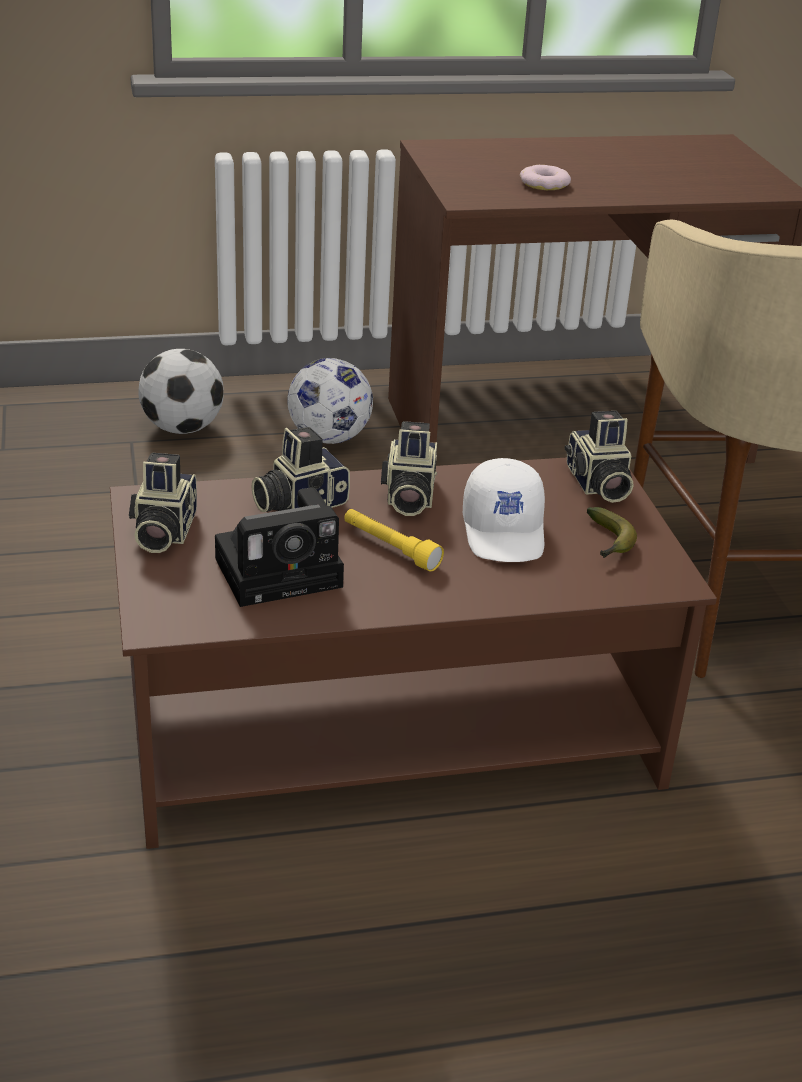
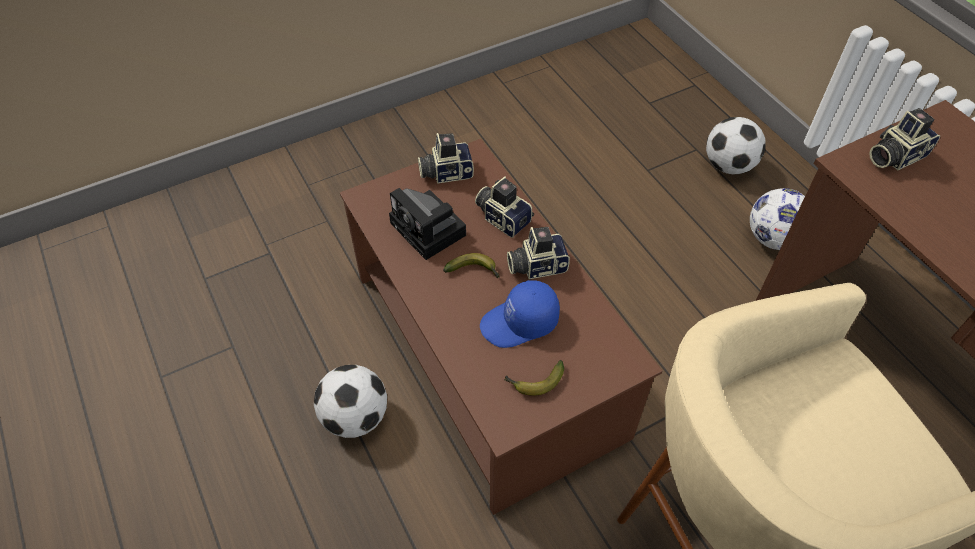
camera: 75 degrees right, 20 degrees up
(390, 548) = (474, 271): yellow flashlight -> banana
(448, 912) = (355, 417): none -> football
(505, 532) = (520, 323): white cap -> blue cap
(544, 184) = (932, 203): donut -> none
(597, 484) = (608, 363): camera -> camera (894, 156)

